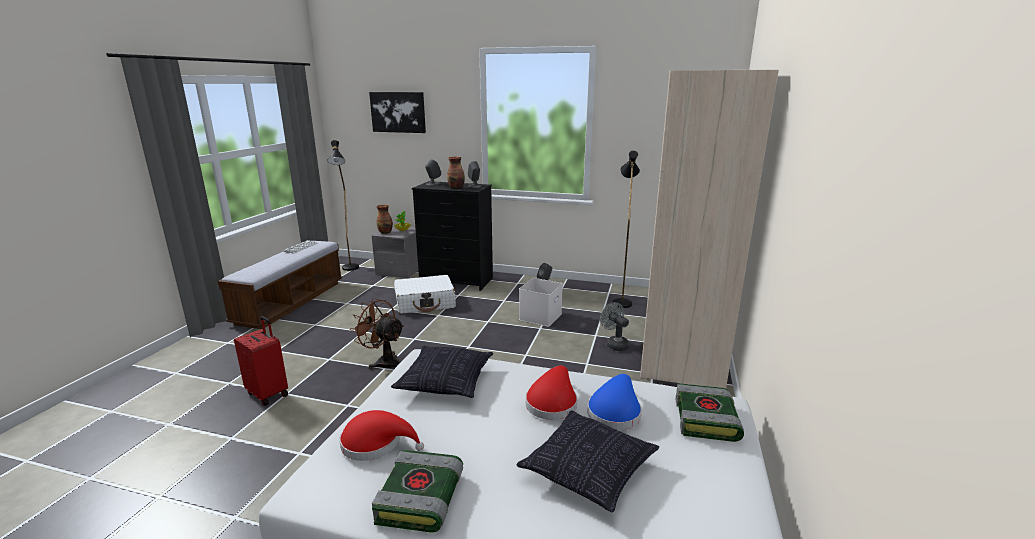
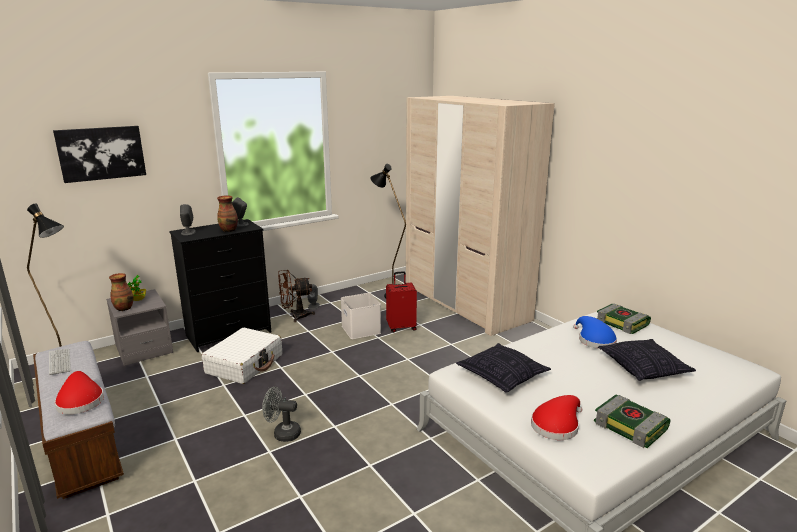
camera: 50 degrees left, 0 degrees up
(269, 394) = (284, 508): red suitcase -> red suitcase (401, 327)
(384, 362) = (323, 423): brown fan -> brown fan (295, 316)
(552, 402) = (568, 352): red hat -> red hat (80, 401)
(614, 344) = (440, 324): grey fan -> grey fan (282, 433)

